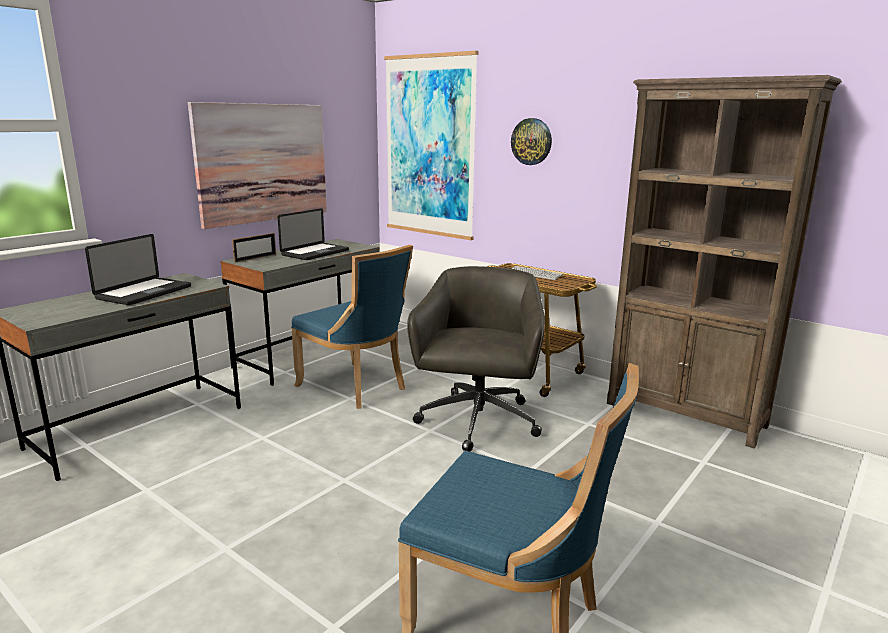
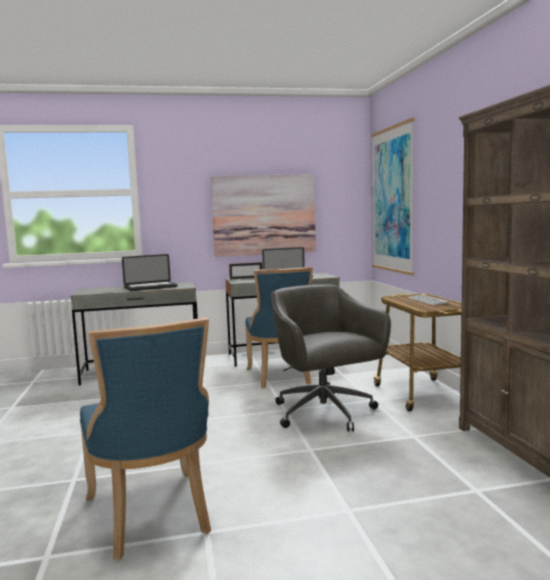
camera: 40 degrees right, 10 degrees down
(477, 422) = (325, 413): grey office chair -> grey office chair turned 75 degrees counterclockwise
(531, 141) = (442, 186): wall clock -> none

